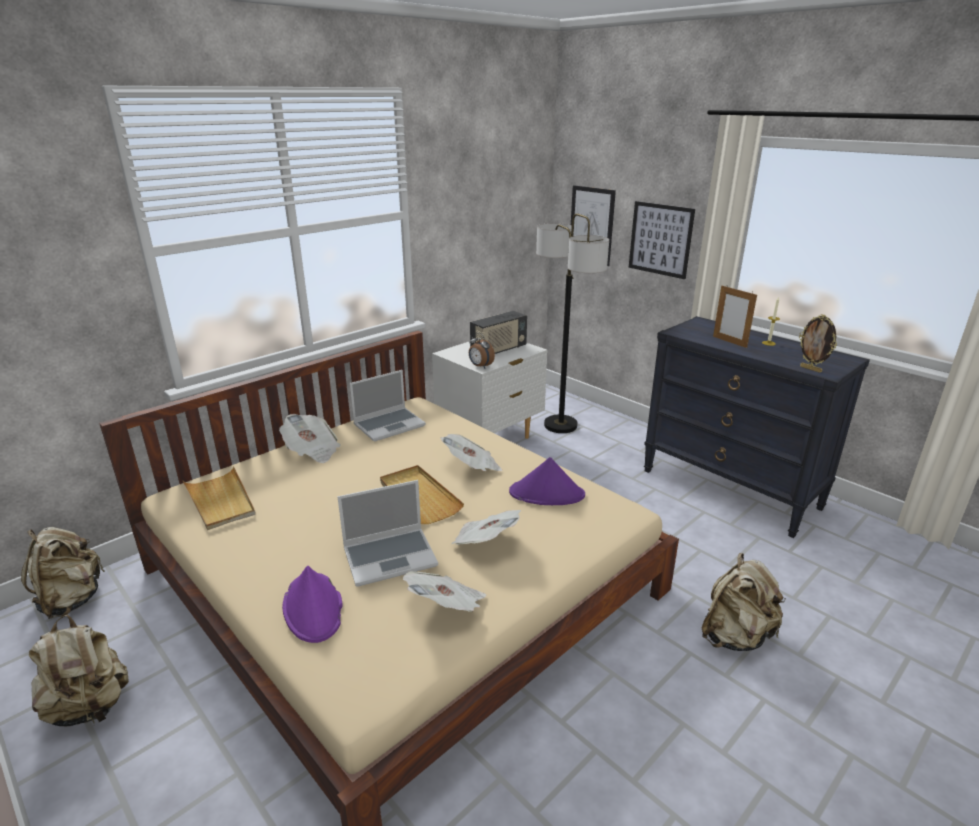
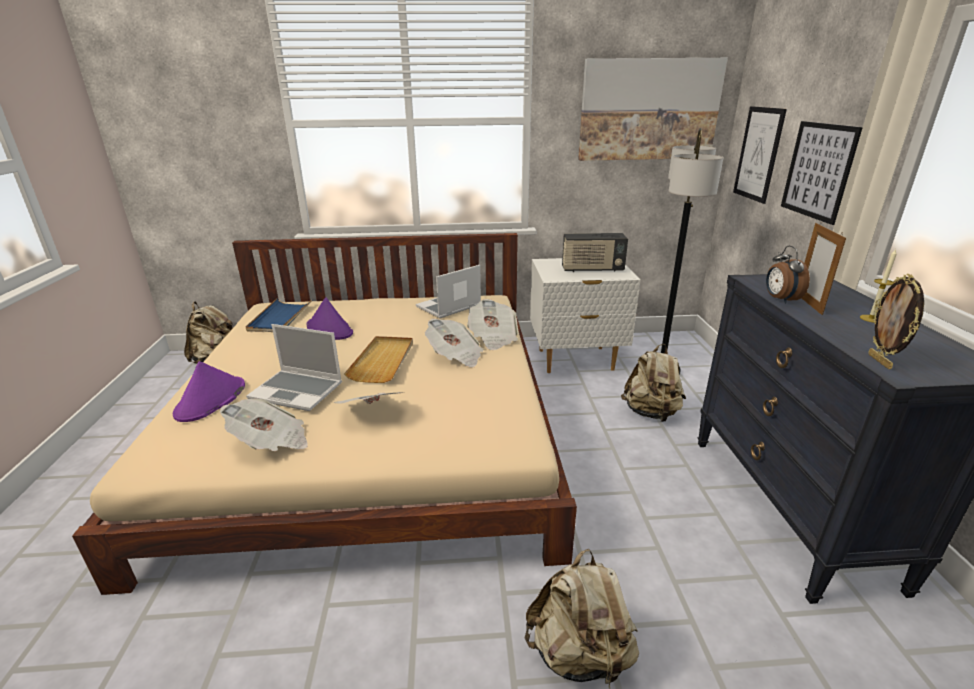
camera: 40 degrees right, 0 degrees up
(90, 707) = (147, 417): beige backpack -> beige backpack (651, 413)
(220, 501) = (280, 318): beige tray -> blue tray
(312, 451) = (374, 307): newspaper -> newspaper (493, 337)
(389, 425) = (448, 307): laptop -> laptop turned 135 degrees clockwise
(480, 366) = (552, 277): alarm clock -> alarm clock (780, 299)
(497, 193) = (648, 110): none -> picture
(547, 494) = (477, 399): purple hat -> purple hat (330, 329)

